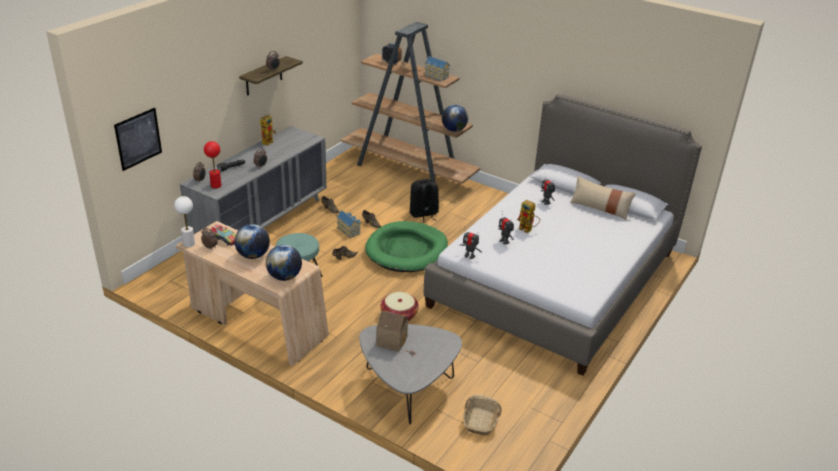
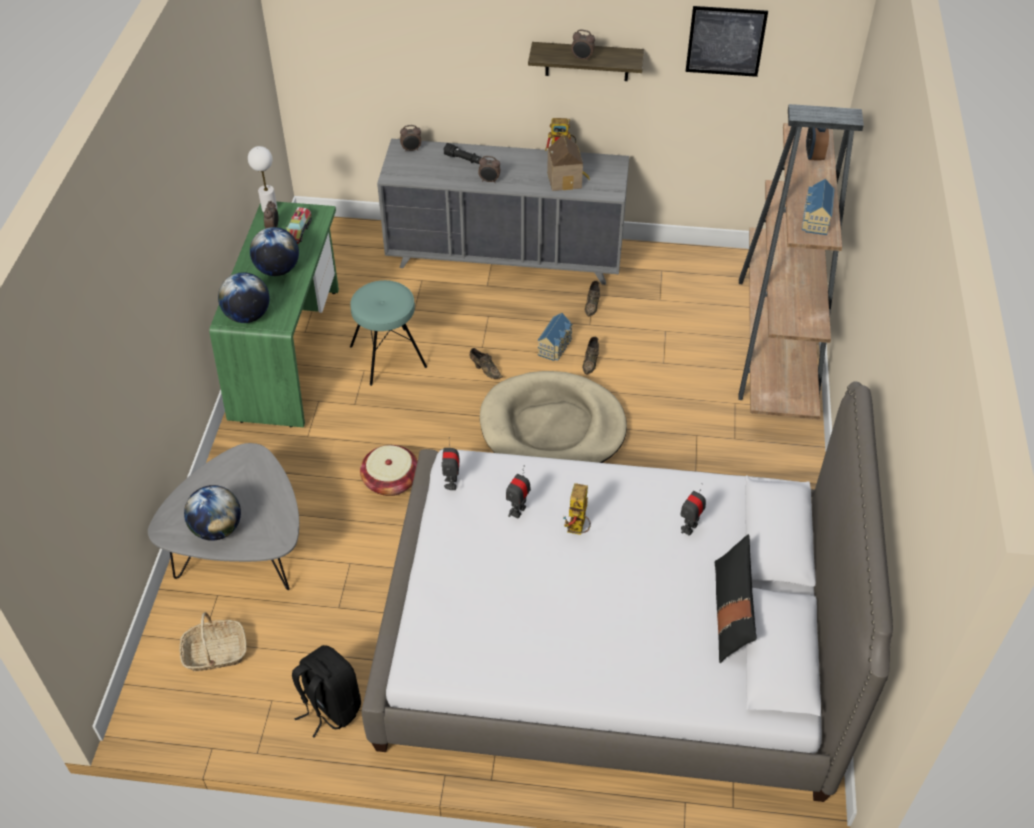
camera: 65 degrees right, 15 degrees up
(138, 138) = (332, 52): picture -> picture (725, 41)
(216, 186) = (408, 167): red table lamp -> none
(256, 324) = (290, 352): beige desk -> green desk
(392, 340) = (245, 480): toy house -> toy house (566, 180)
(407, 250) = (552, 427): green dog bed -> beige dog bed
(423, 214) = (665, 409): black backpack -> black backpack (329, 706)
(454, 130) = (785, 324): globe -> globe (217, 529)
(600, 208) = (731, 611): beige pillow -> black pillow

